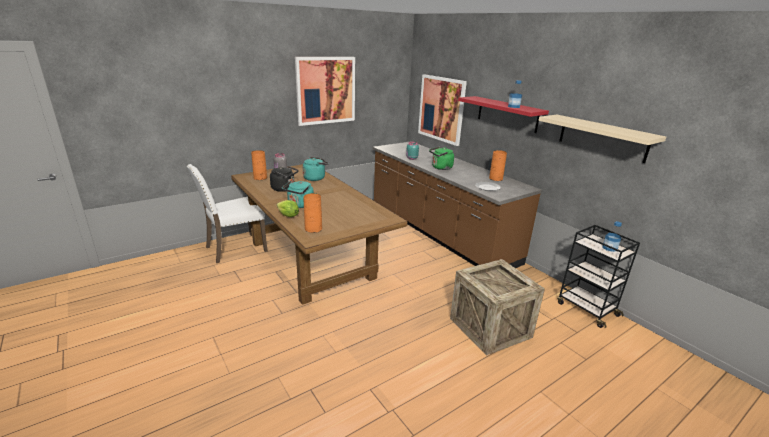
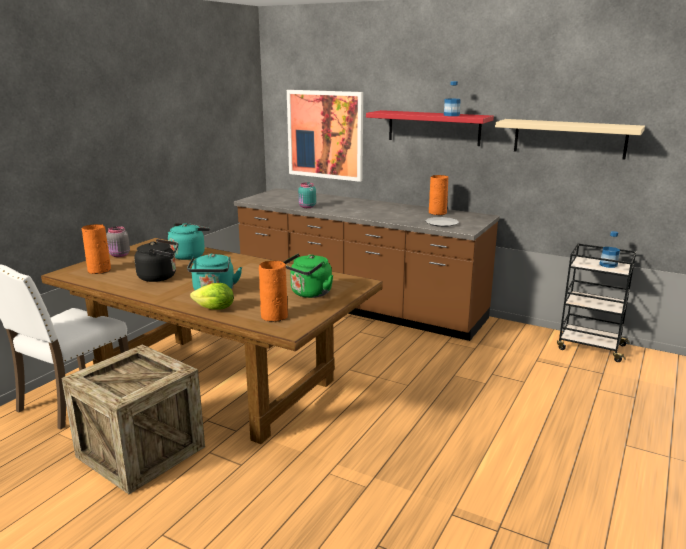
camera: 25 degrees left, 5 degrees down
(326, 90) = (163, 121): picture -> none
(440, 168) = (359, 212): green kettle -> green kettle (309, 294)
(490, 327) = (517, 396): crate -> crate (141, 452)

